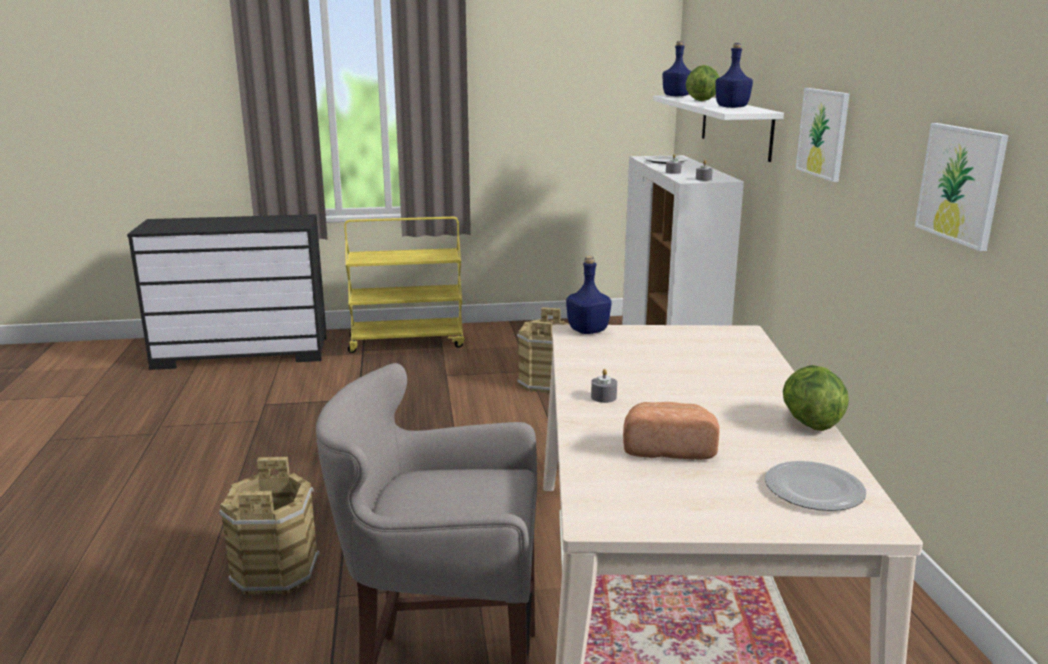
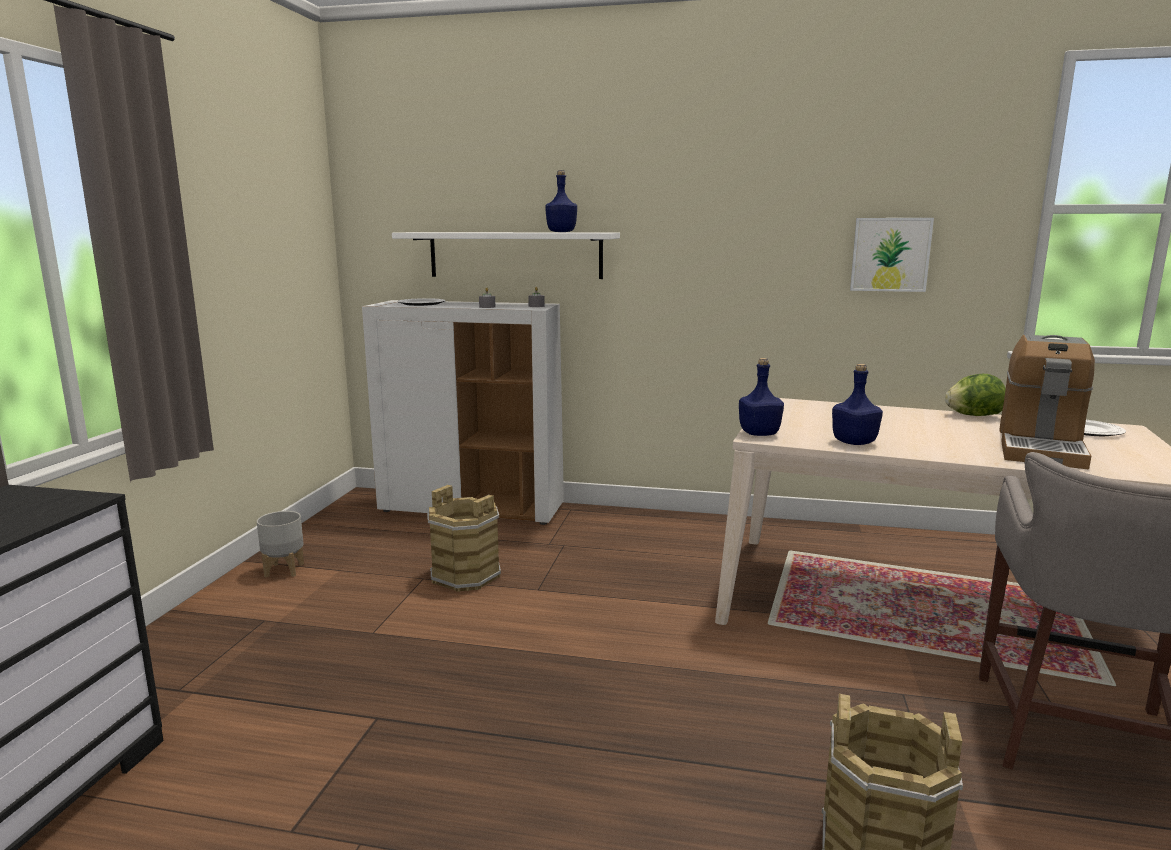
camera: 70 degrees left, 5 degrees down
(407, 342) = (204, 644): yellow cart -> none
(506, 333) = (284, 570): none -> grey planter
(603, 397) = (937, 449): grey candle -> none
(668, 449) = (1040, 447): bread -> coffee machine
(677, 96) = (419, 232): blue bottle -> blue bottle (853, 442)
(702, 101) = (486, 232): lettuce -> none
(823, 133) = (696, 242): picture -> none

